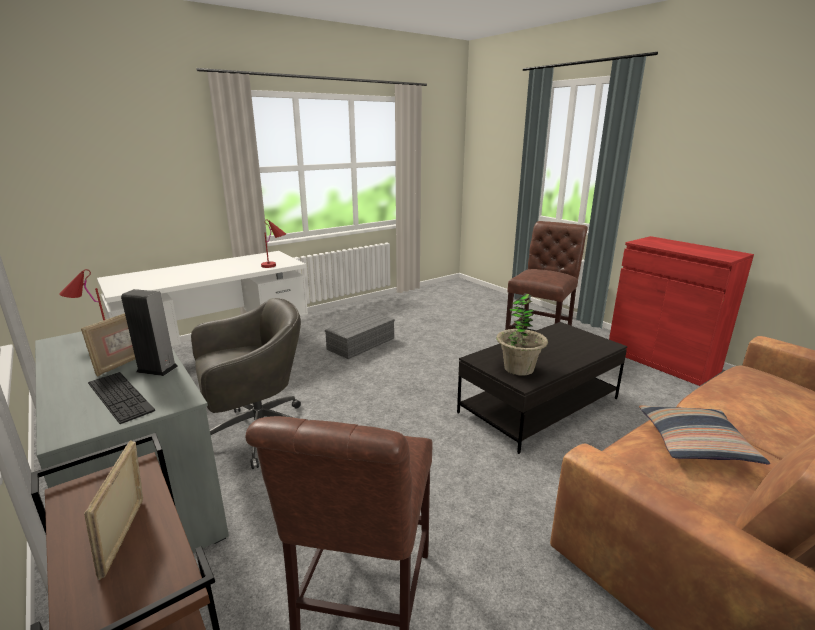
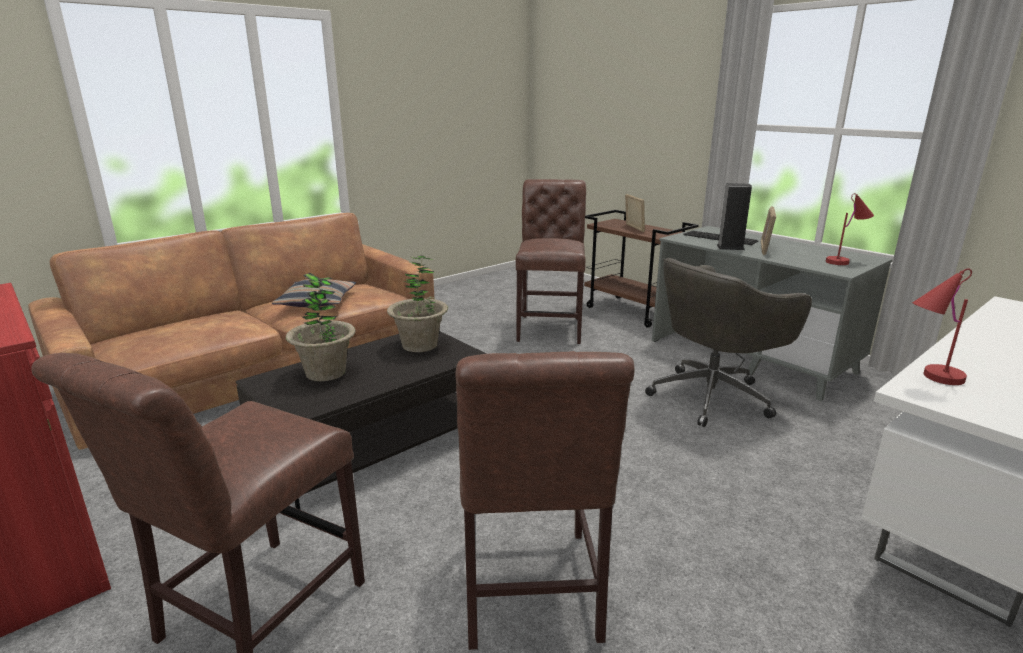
camera: 175 degrees right, 0 degrees up
(361, 343) = (716, 579): grey storage box -> none
(436, 343) = (529, 594): none -> brown chair
(571, 348) = (325, 373): none -> potted plant

